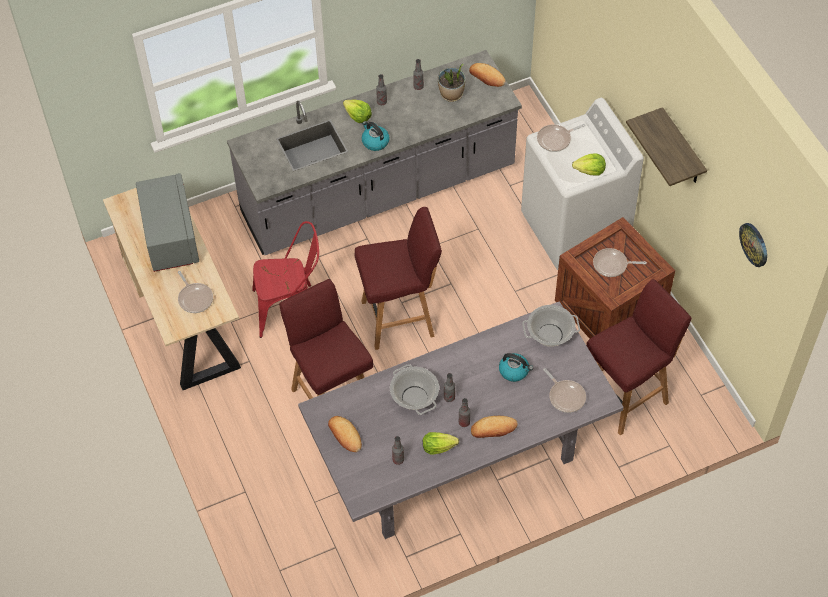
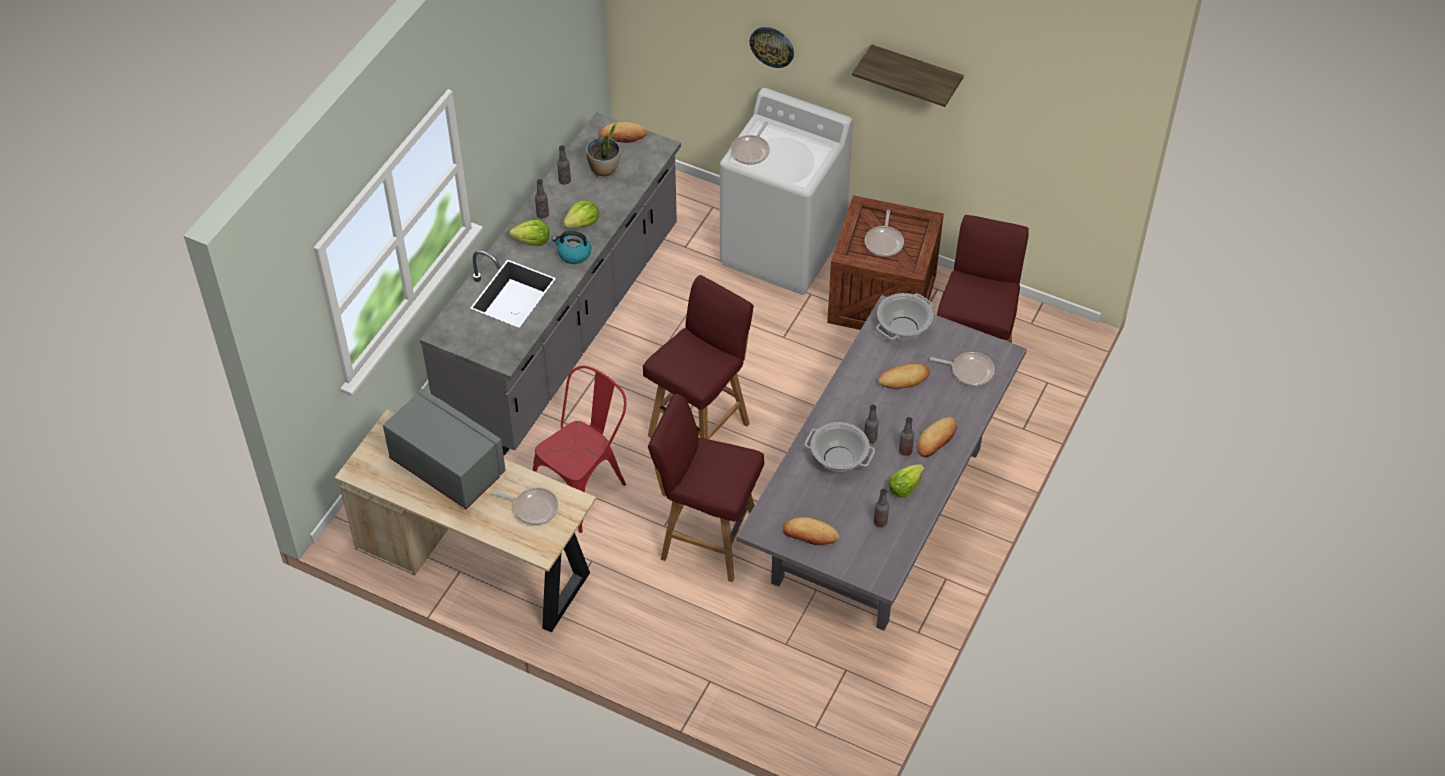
camera: 40 degrees left, 5 degrees down
(514, 371) = (904, 378): kettle -> bread
(590, 171) = (810, 160): lettuce -> lettuce (582, 223)
(612, 265) = (884, 242): frying pan -> frying pan turned 45 degrees counterclockwise
(754, 244) = (1060, 114): wall clock -> wall clock (772, 46)

